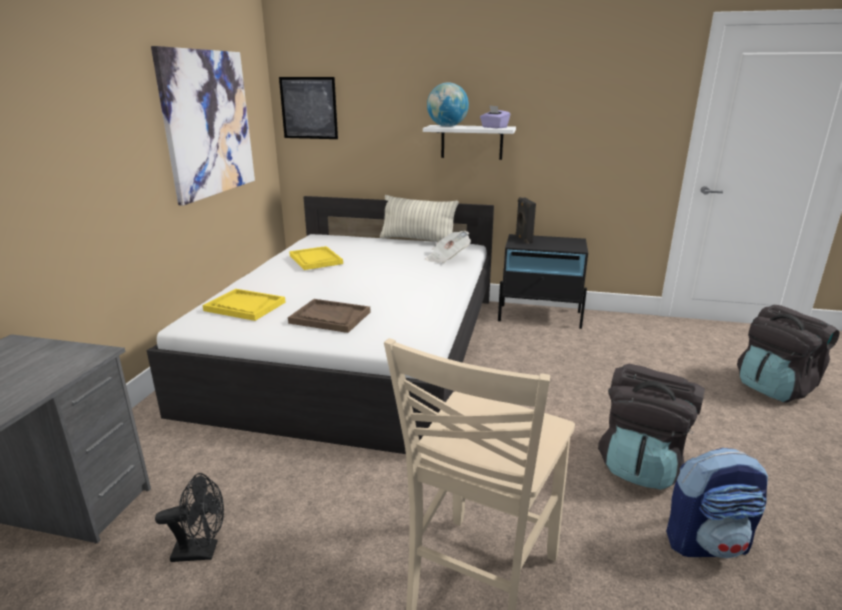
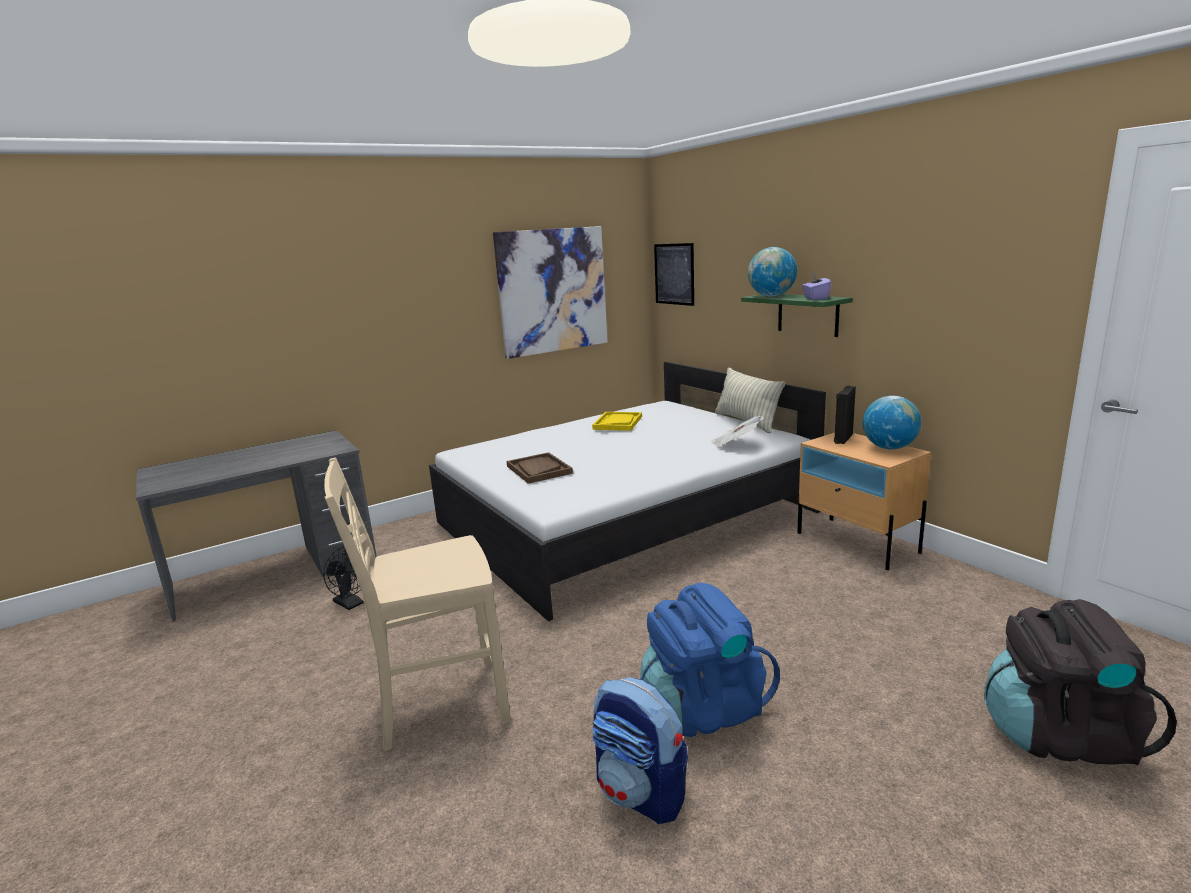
camera: 45 degrees right, 5 degrees down
(244, 306) = (505, 448): yellow tray -> none
(471, 142) = (807, 314): white shelf -> green shelf
(540, 316) = (857, 543): black nightstand -> beige nightstand
(561, 240) = (889, 448): none -> globe
(641, 464) = (702, 708): black backpack -> blue backpack

